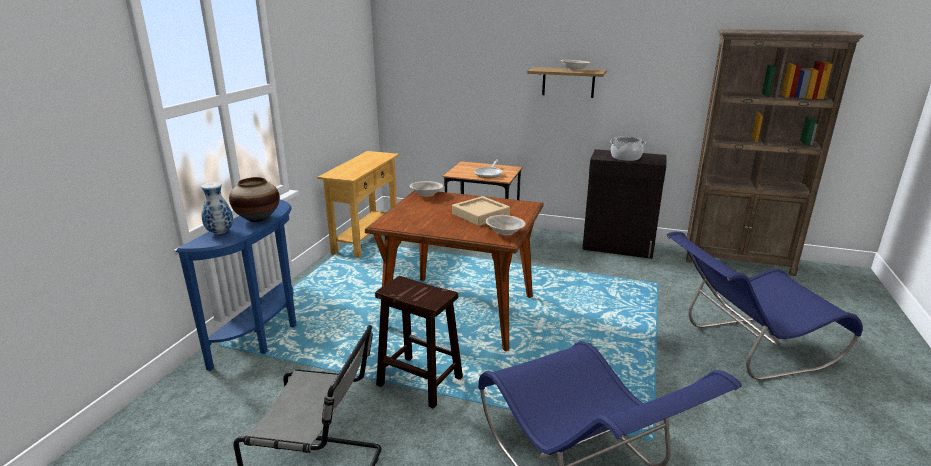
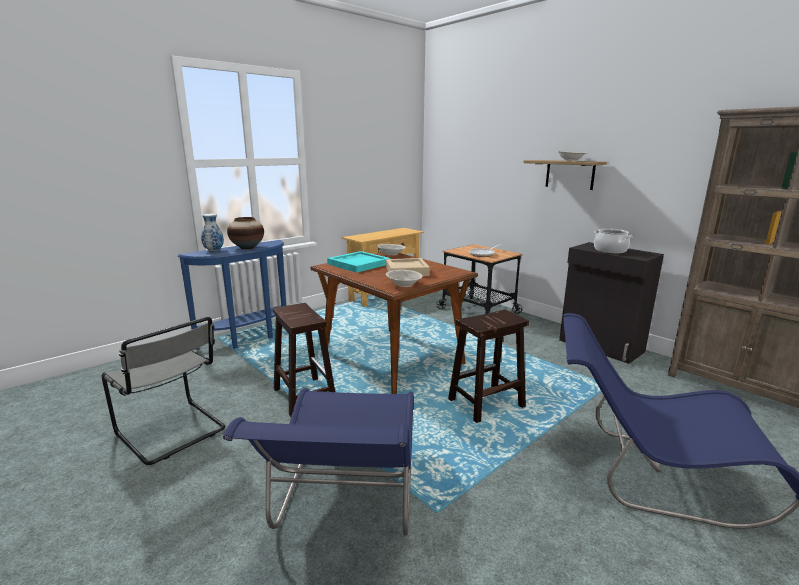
camera: 30 degrees right, 5 degrees down
(414, 214) = (359, 264): none -> turquoise tray
(589, 331) = (485, 404): none -> brown stool

